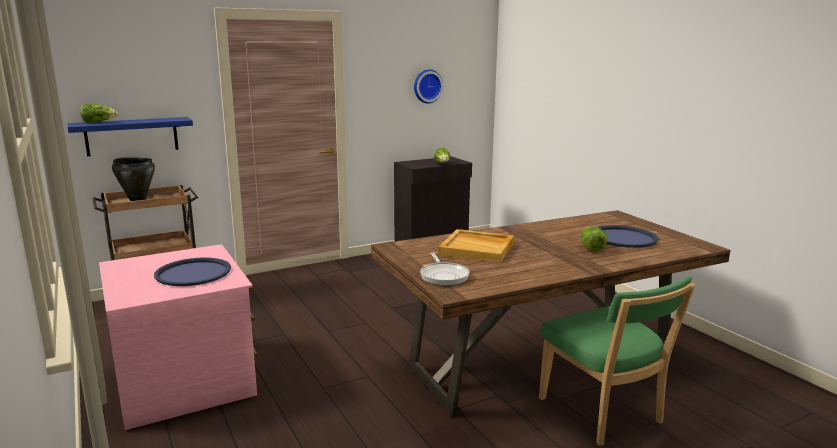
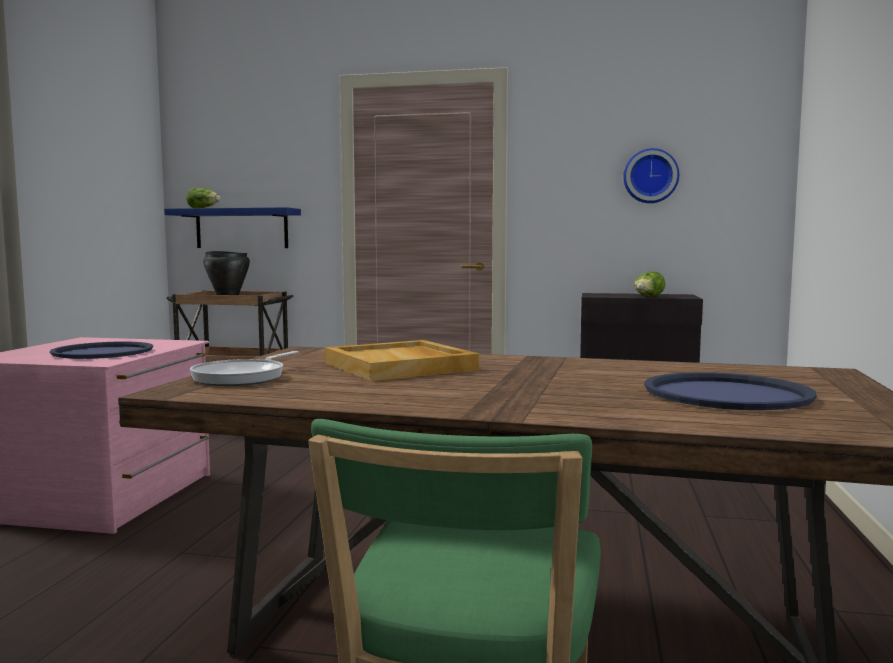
camera: 40 degrees right, 10 degrees down
(591, 247) = (602, 393): lettuce -> none

